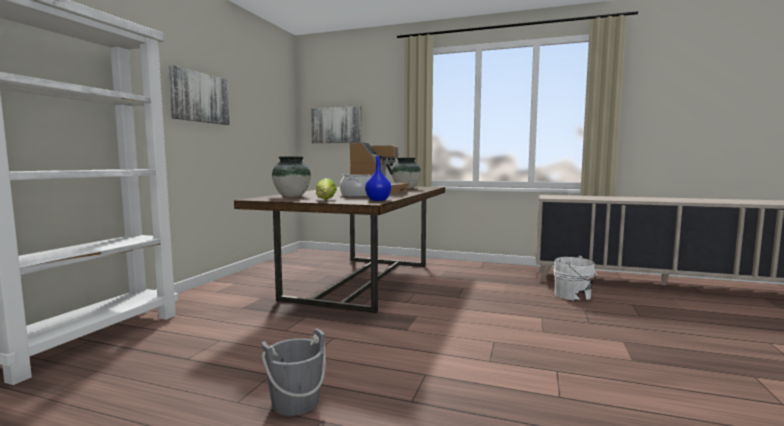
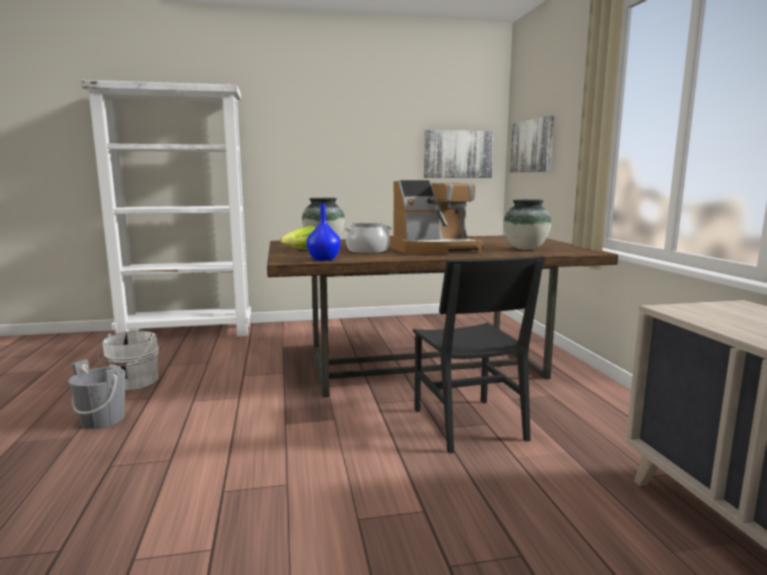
camera: 60 degrees right, 5 degrees up
(199, 97) = (331, 132): picture -> picture (458, 154)
(460, 291) = (468, 424): none -> black chair
(574, 295) = (602, 533): white bucket -> white bucket (132, 382)

